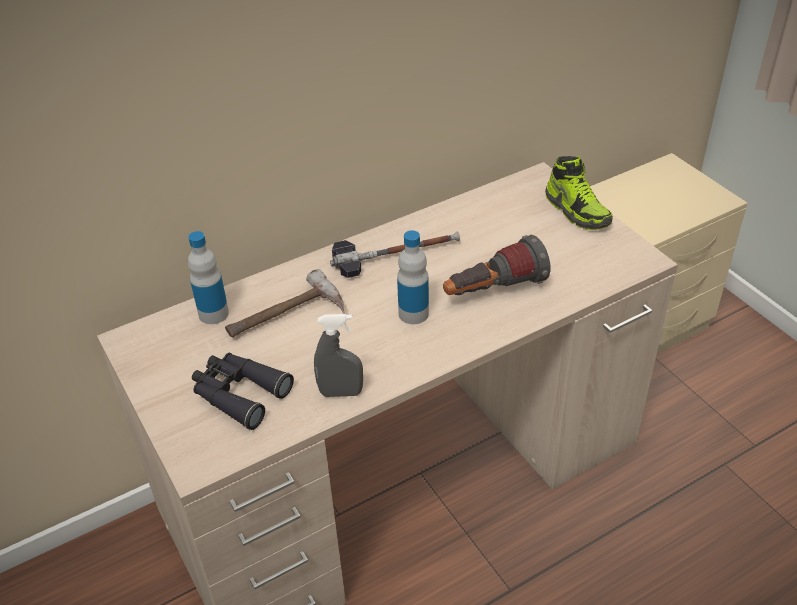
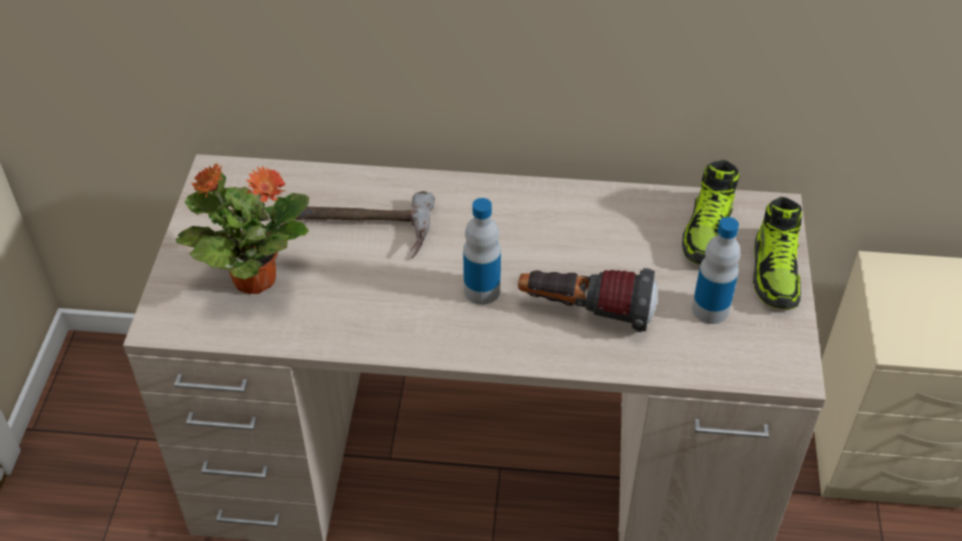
camera: 35 degrees right, 5 degrees up
(213, 313) = (306, 187): bottle -> bottle (710, 309)
(238, 394) = (253, 278): black binoculars -> potted plant
(341, 393) = (337, 331): grey spray bottle -> none
(395, 254) = (529, 217): hammer -> none
(515, 208) = (708, 233): none -> shoe

